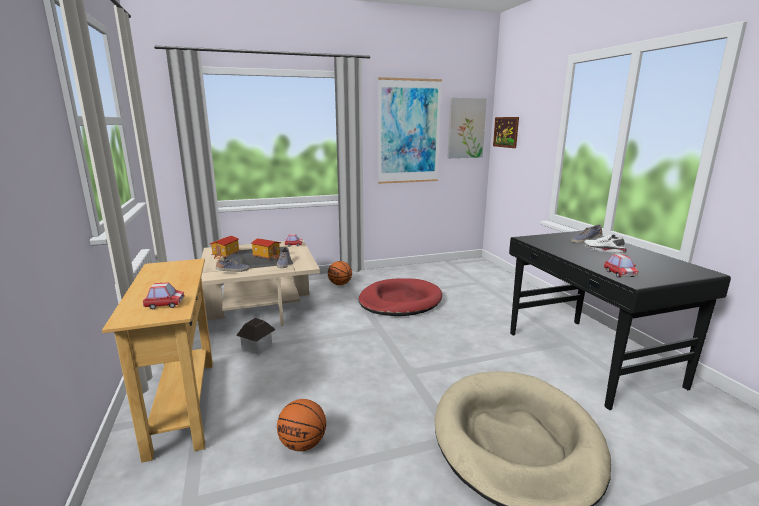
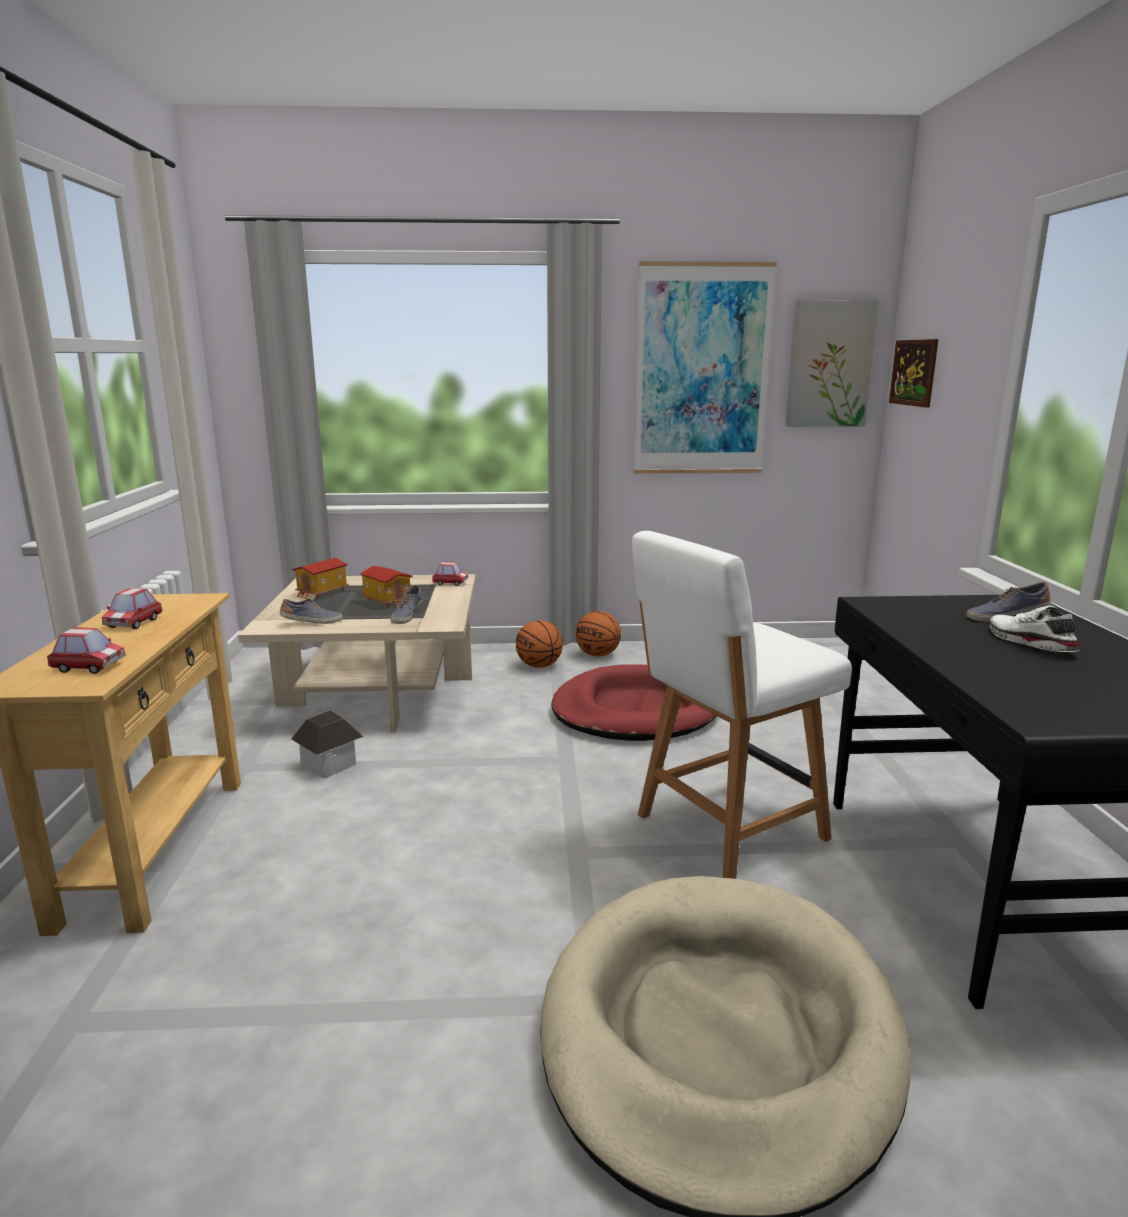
camera: 15 degrees right, 0 degrees up
(303, 444) = (306, 956): basketball -> basketball (598, 655)
(471, 351) = (726, 829): none -> white chair
(619, 274) = (1018, 698): toy car -> toy car (134, 623)

